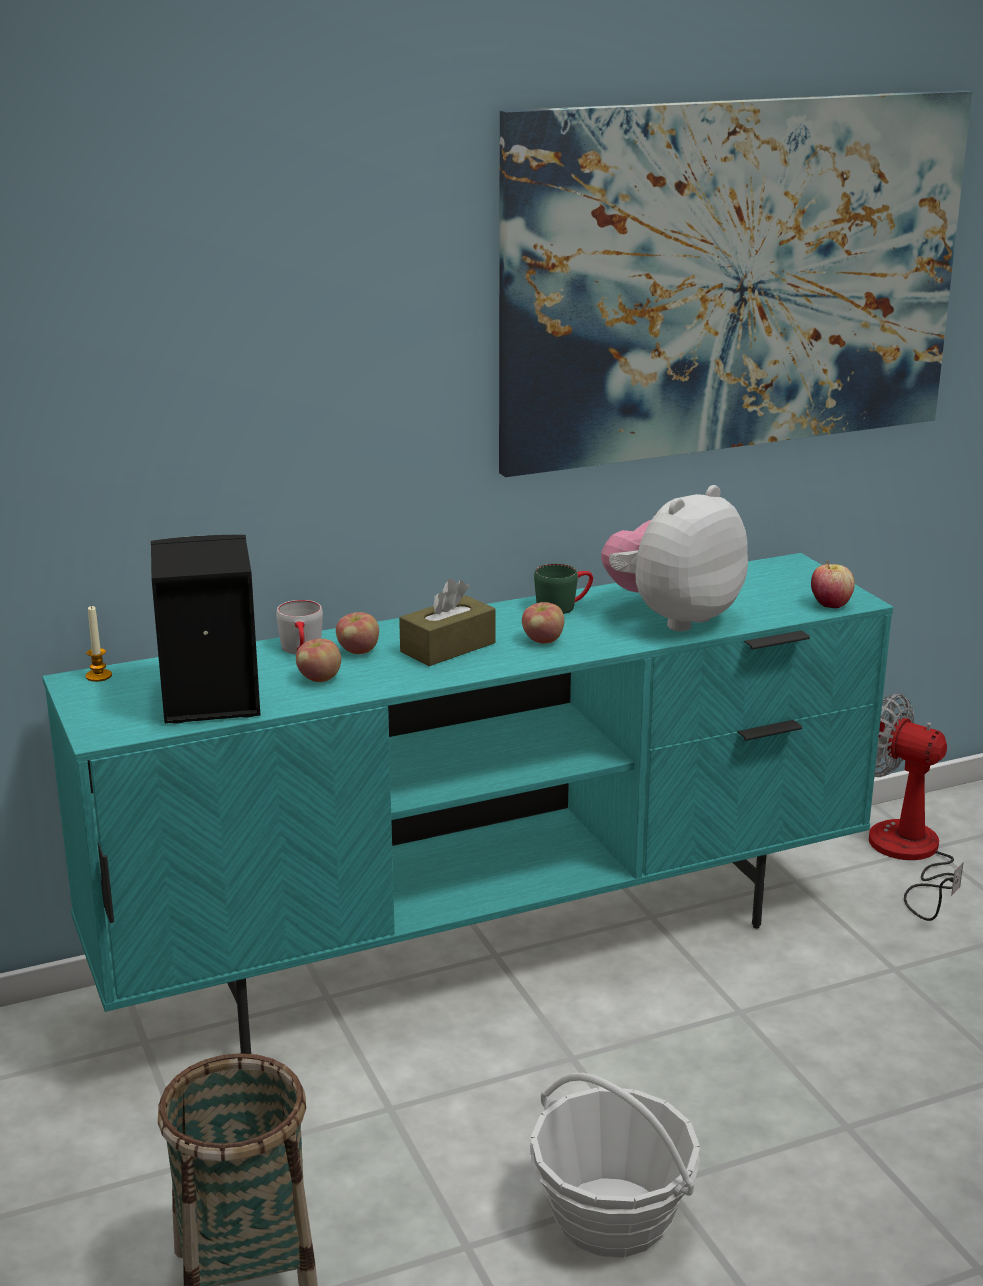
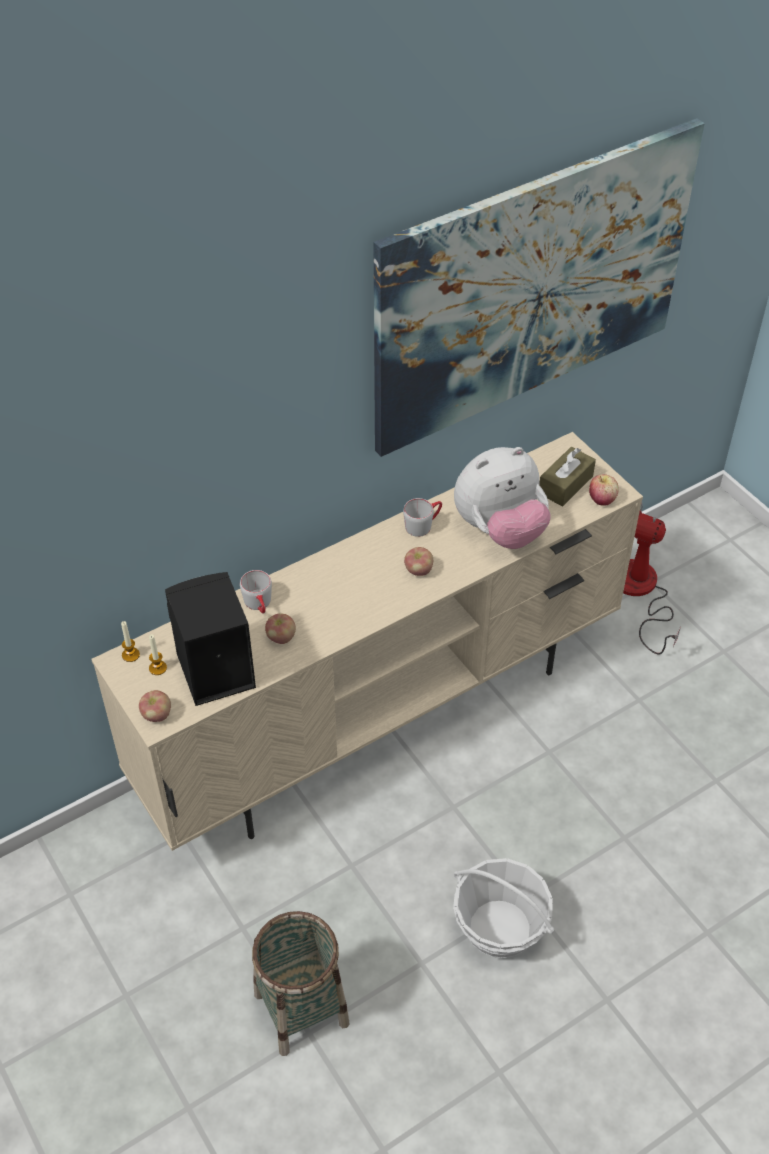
camera: 10 degrees left, 25 degrees up
(130, 689) = (158, 668): none -> candle
(358, 651) = (298, 600): apple -> apple (157, 715)
(448, 647) = (357, 588): brown tissue box -> brown tissue box (565, 485)
(492, 949) = (384, 718): turquoise tv stand -> beige tv stand
(563, 606) = (423, 524): green mug -> grey mug
(673, 617) = (500, 530): plush toy -> plush toy turned 150 degrees counterclockwise

